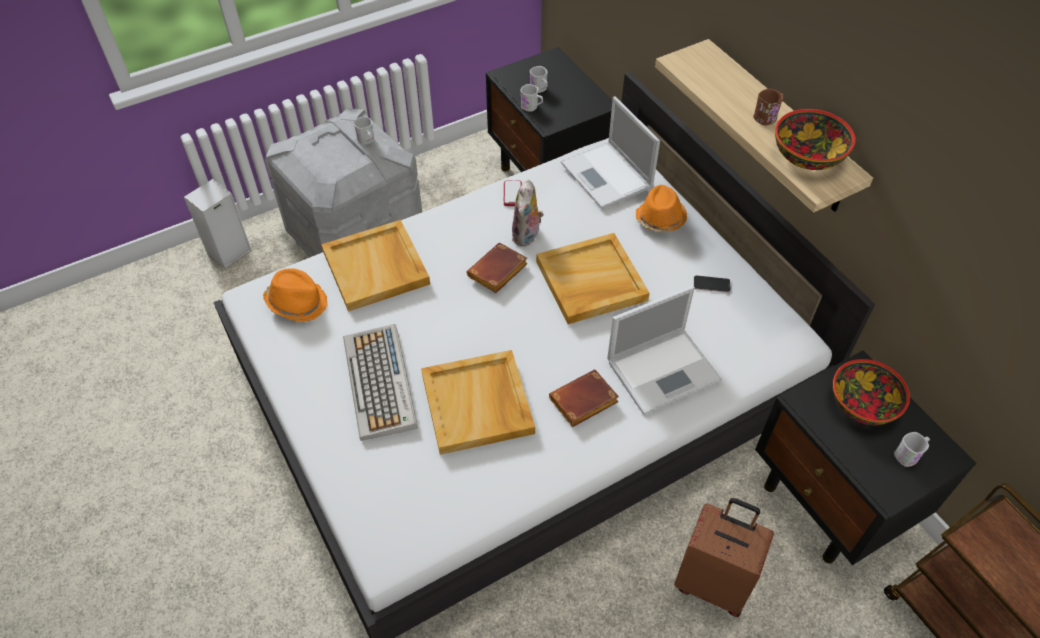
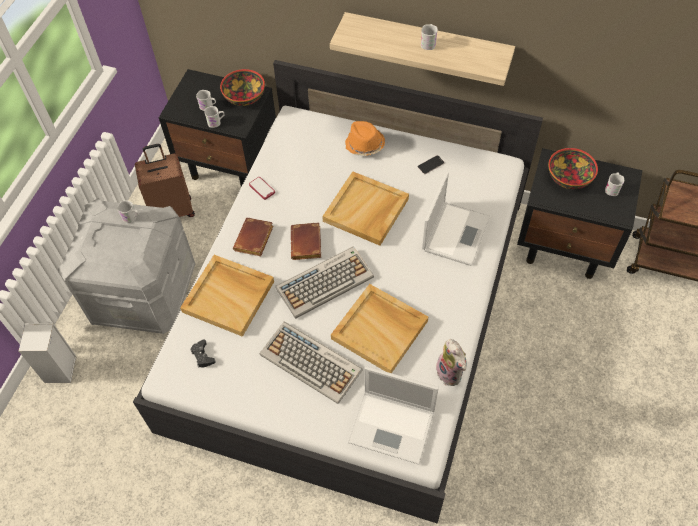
camera: 40 degrees left, 5 degrees up
(297, 302) = (202, 356): orange hat -> black game controller
(476, 319) = (325, 282): none -> keyboard
(527, 236) = (299, 209): plush toy -> plush toy (451, 373)
(583, 403) = (434, 284): brown book -> brown book (254, 240)
(607, 176) = (308, 138): laptop -> laptop (393, 426)
(713, 583) = (551, 333): brown suitcase -> brown suitcase (173, 210)
(767, 116) = (428, 43): brown mug -> white mug
(807, 155) = (472, 54): bowl -> bowl (244, 96)

